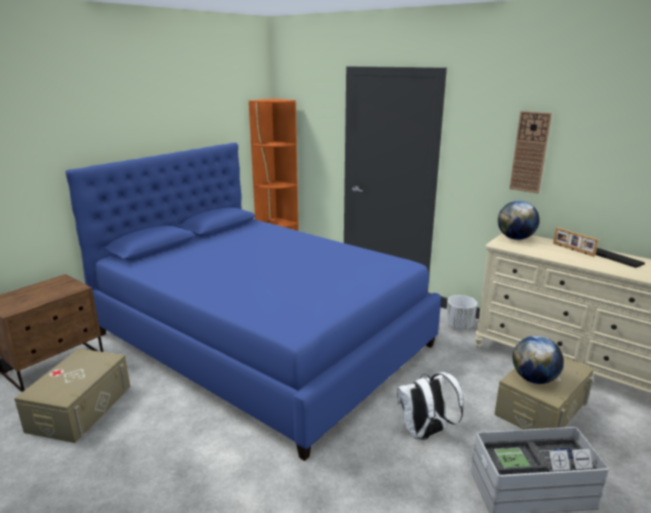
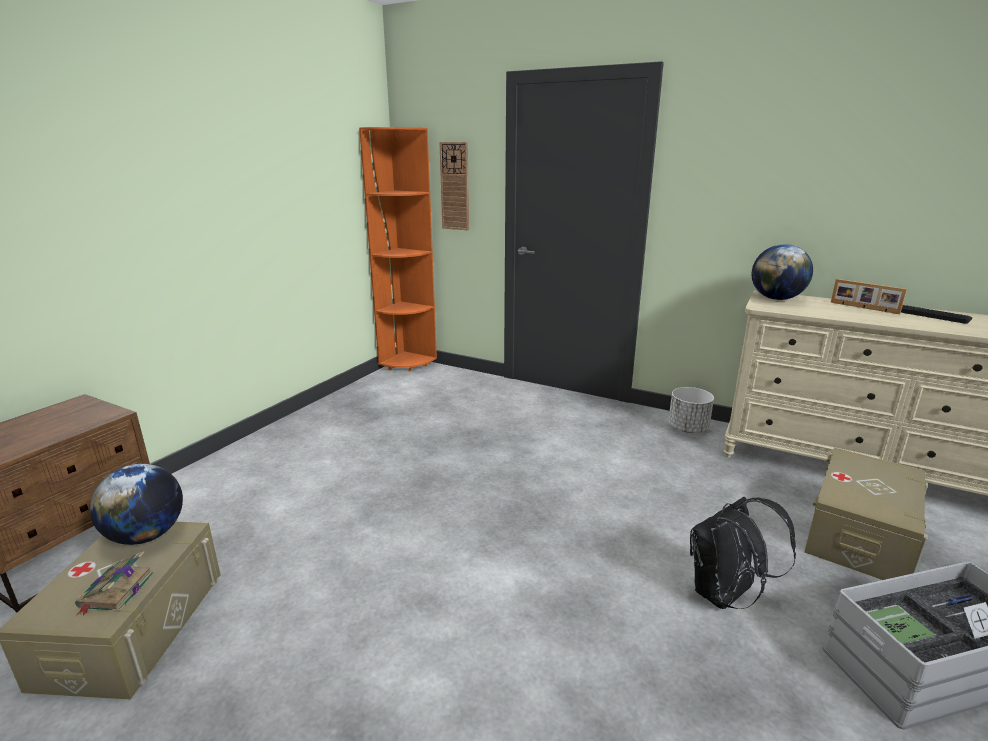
camera: 10 degrees left, 0 degrees up
(72, 386) = (115, 592): none -> book
(262, 339) = (420, 473): blue bed -> none
(425, 433) = (724, 596): white backpack -> black backpack
(530, 152) = (791, 176): wall clock -> wall clock (455, 186)
(534, 379) = (861, 494): globe -> globe (147, 535)

